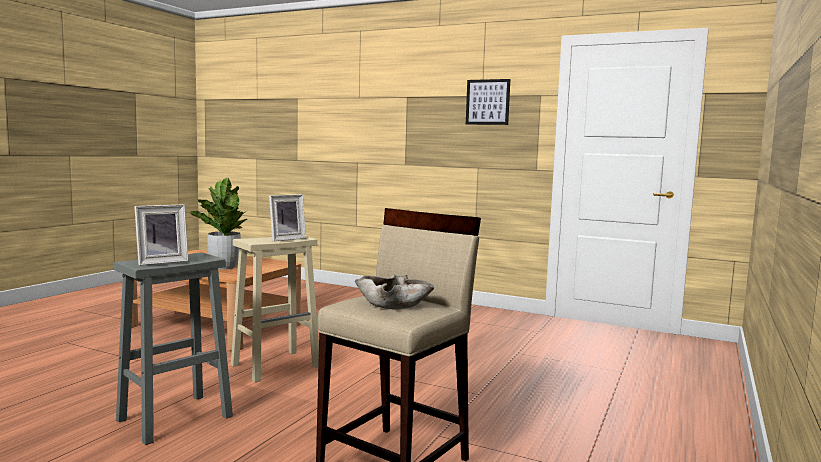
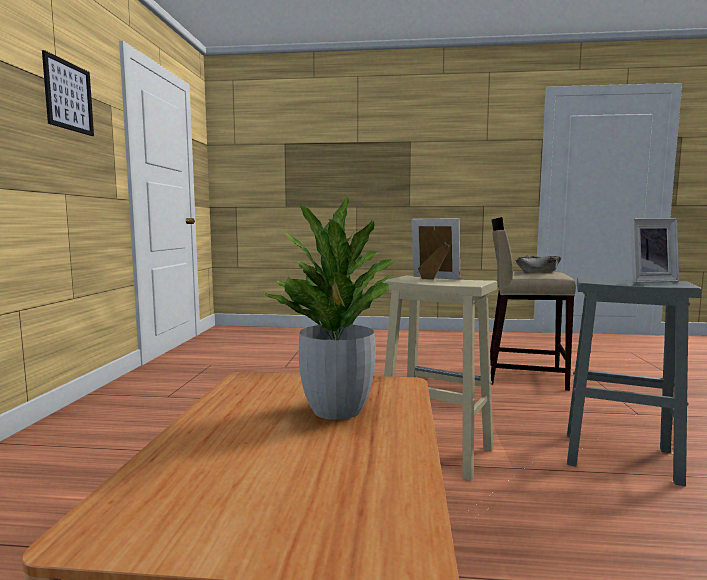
camera: 110 degrees left, 0 degrees up
(161, 262) = (648, 281): picture frame -> picture frame turned 135 degrees clockwise

